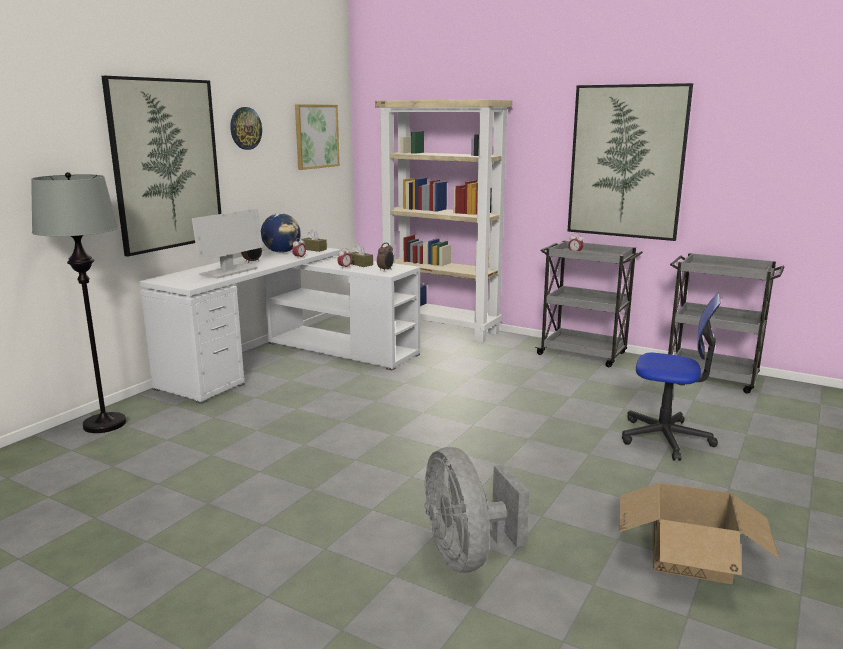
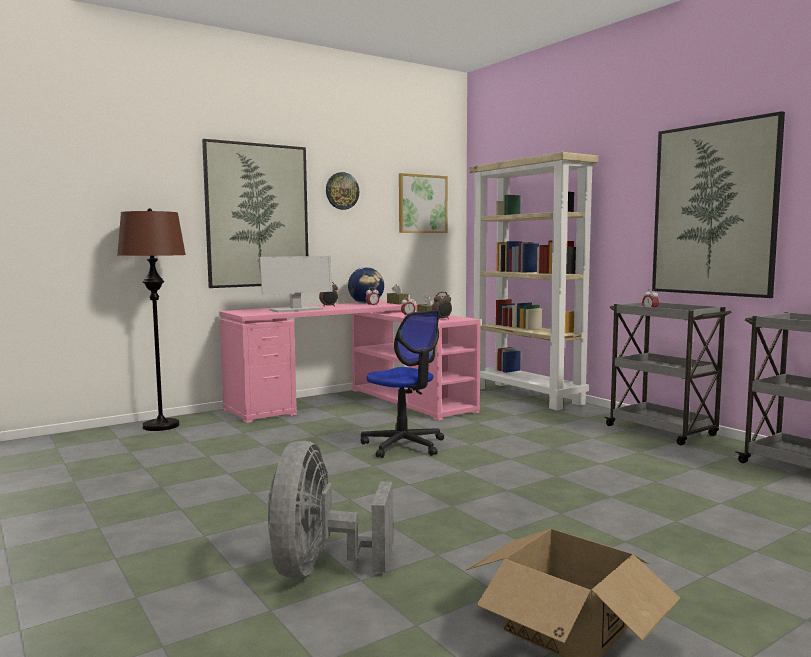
camera: 25 degrees right, 10 degrees down
(105, 424) = (161, 426): grey floor lamp -> brown floor lamp
(291, 359) = (357, 403): white desk -> pink desk
(665, 438) = (675, 515): office chair -> office chair (403, 445)

